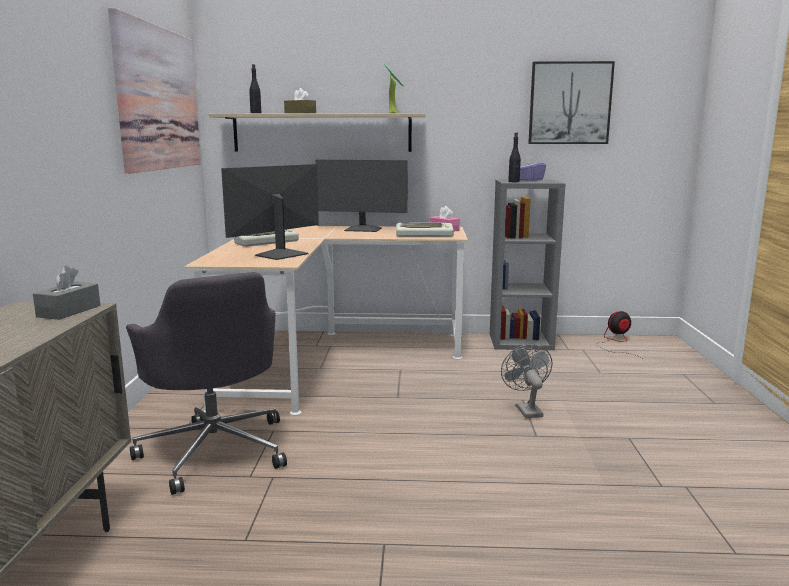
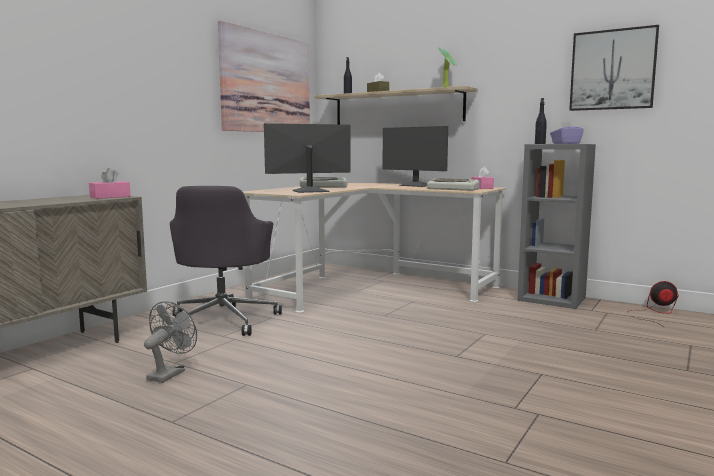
camera: 30 degrees right, 5 degrees down
(69, 311) = (110, 197): grey tissue box -> pink tissue box
(526, 409) = (477, 340): grey fan -> grey fan (169, 373)

